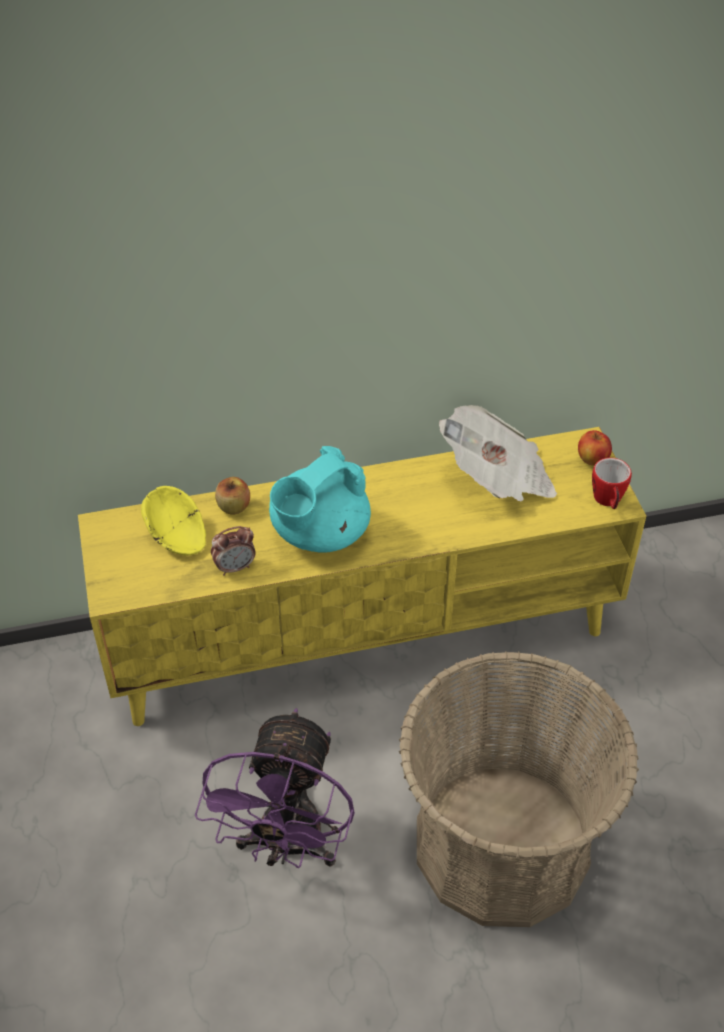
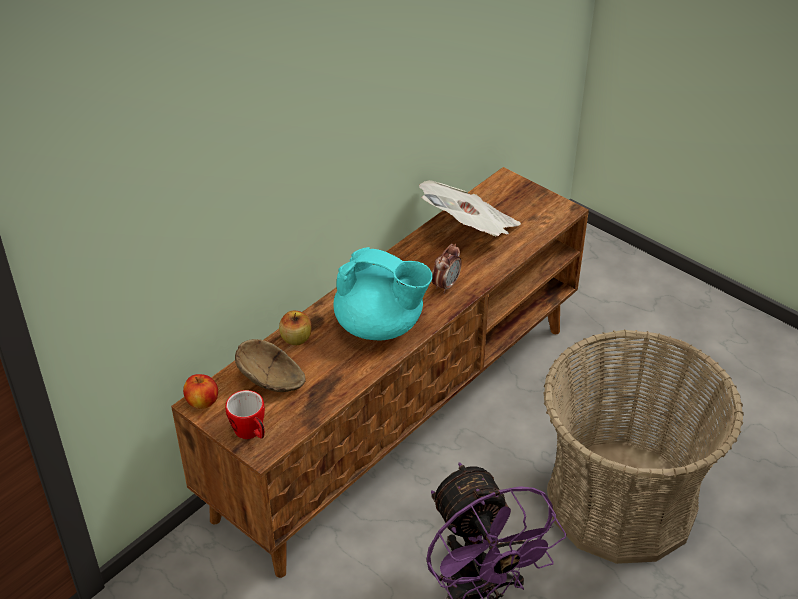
camera: 35 degrees left, 5 degrees down
(176, 537) = (272, 381): yellow bowl -> brown bowl
(235, 567) = (341, 379): alarm clock -> alarm clock (446, 285)
(319, 533) = (380, 326): turquoise teapot -> turquoise teapot turned 75 degrees counterclockwise
(363, 635) = (398, 416): yellow tv stand -> brown tv stand
(592, 459) = (520, 189): apple -> apple (202, 402)
(608, 501) = (556, 211): mug -> mug (251, 433)

